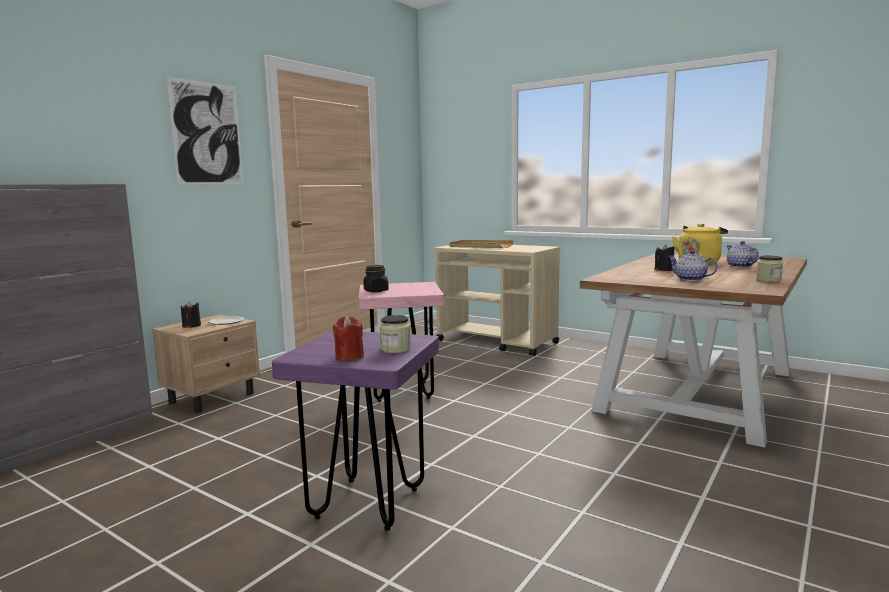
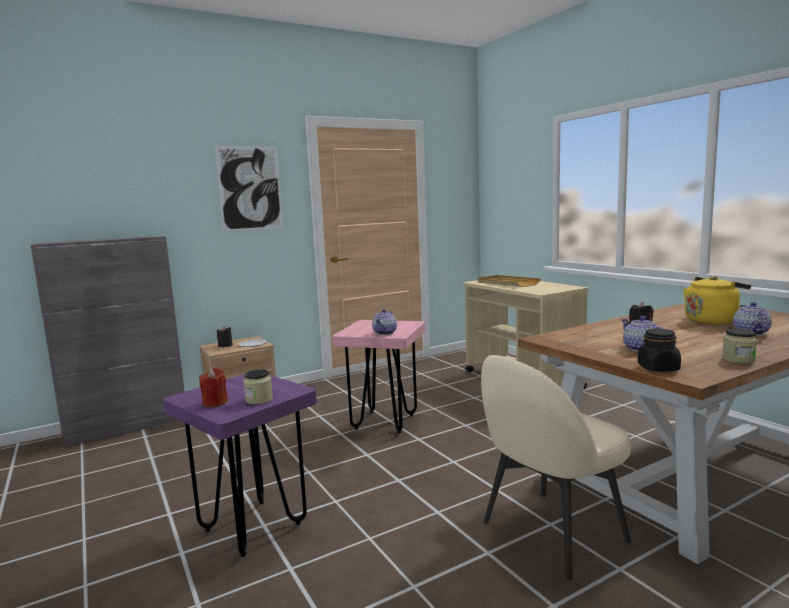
camera: 25 degrees right, 0 degrees up
(376, 291) = (357, 329): black jar -> black jar (658, 368)
(413, 292) = (385, 333): none -> teapot
(646, 449) = (551, 533): none -> beige chair

